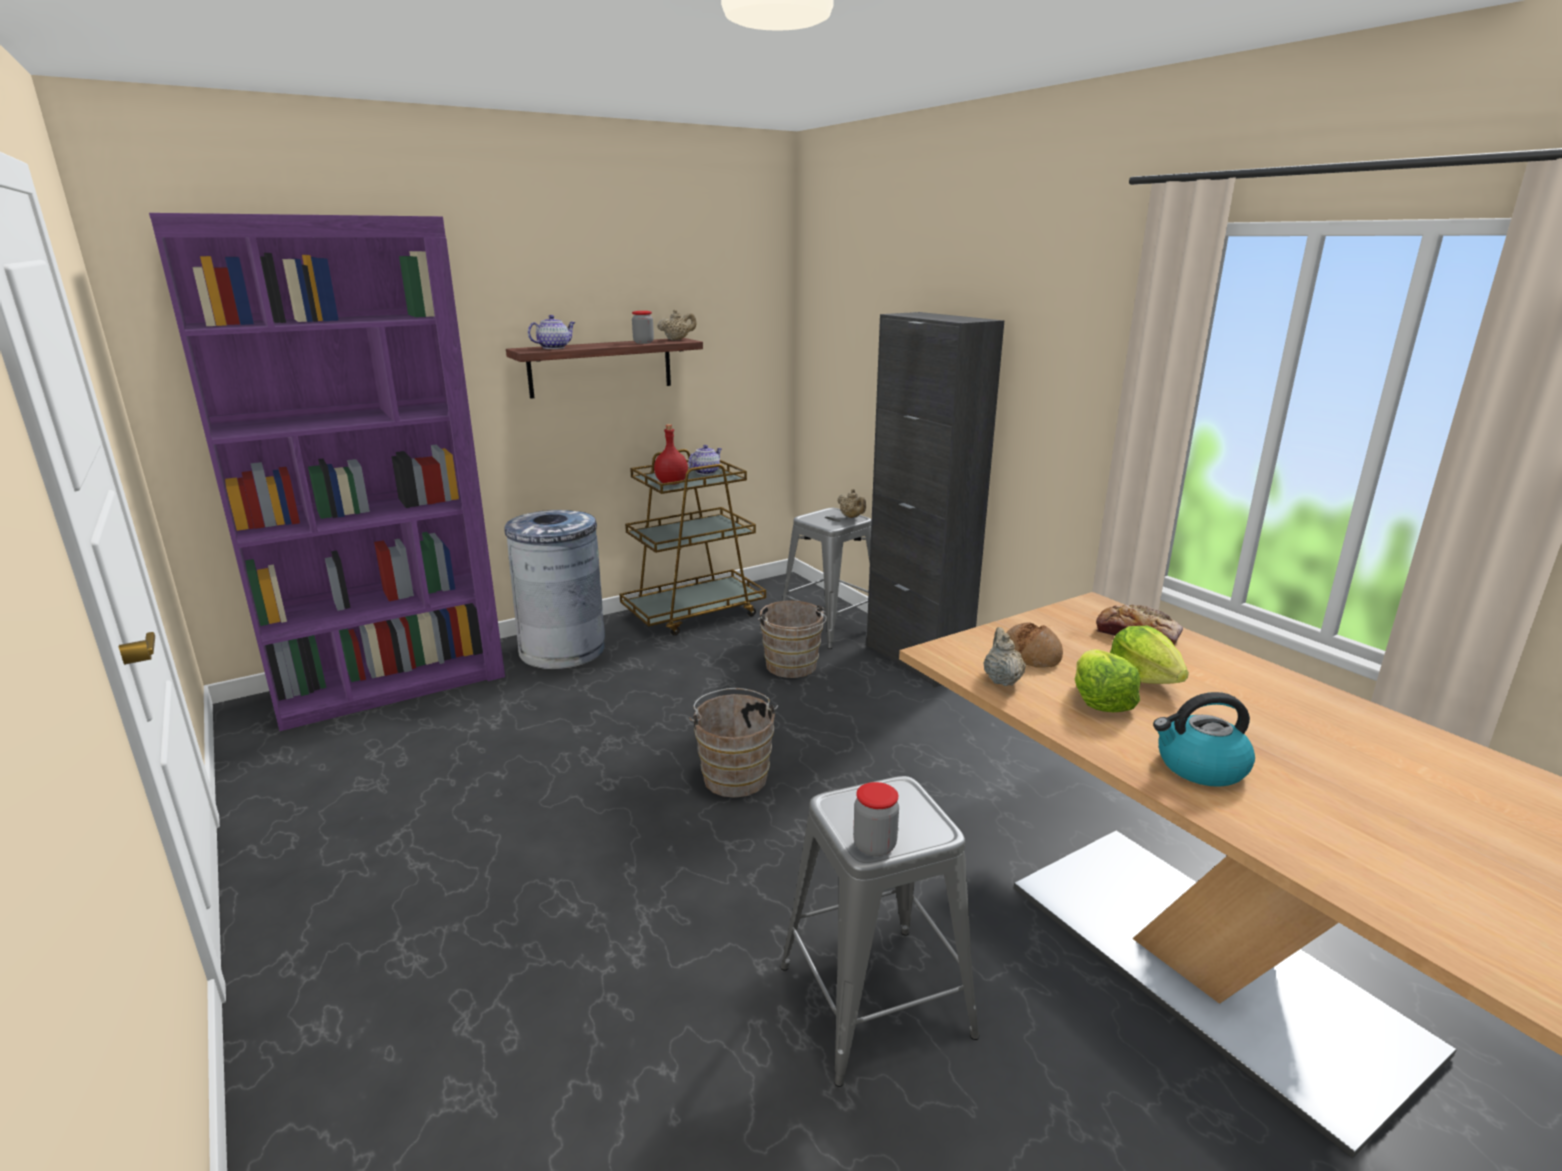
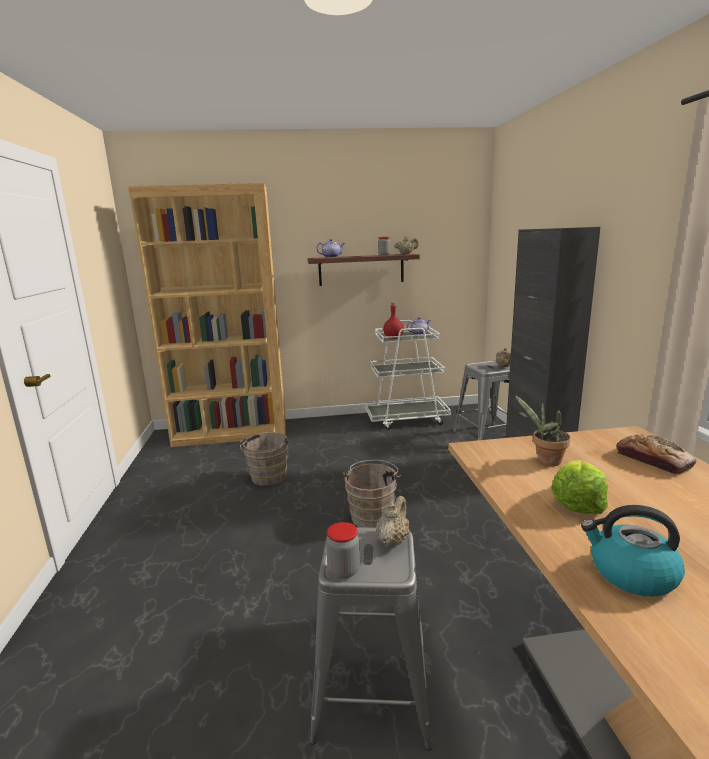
camera: 25 degrees right, 5 degrees down
(392, 684) = (232, 433): purple bookcase -> brown bookcase
(563, 650) = (323, 429): grey trash can -> none
(694, 613) = (406, 419): brown cart -> white cart
(792, 668) = (447, 459): brown bucket -> brown bucket (267, 478)
(1002, 680) = (506, 474): beige teapot -> beige teapot (393, 540)
(1031, 655) = (545, 461): bread -> potted plant
(1144, 678) = (633, 493): lettuce -> none

